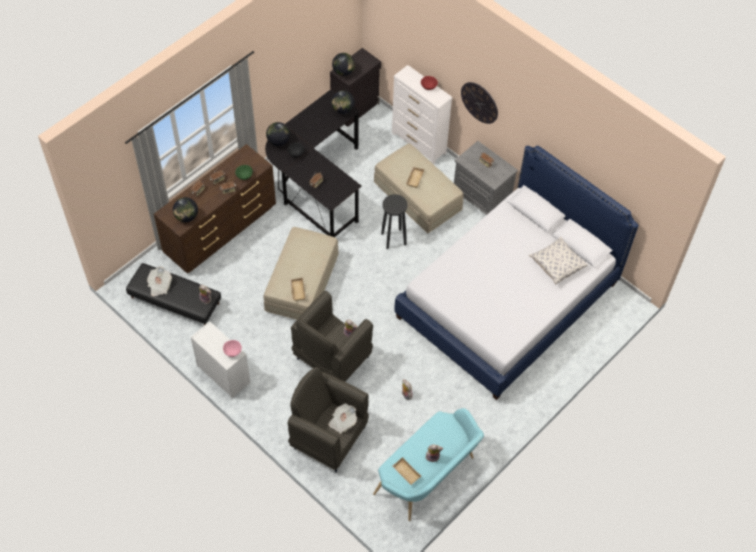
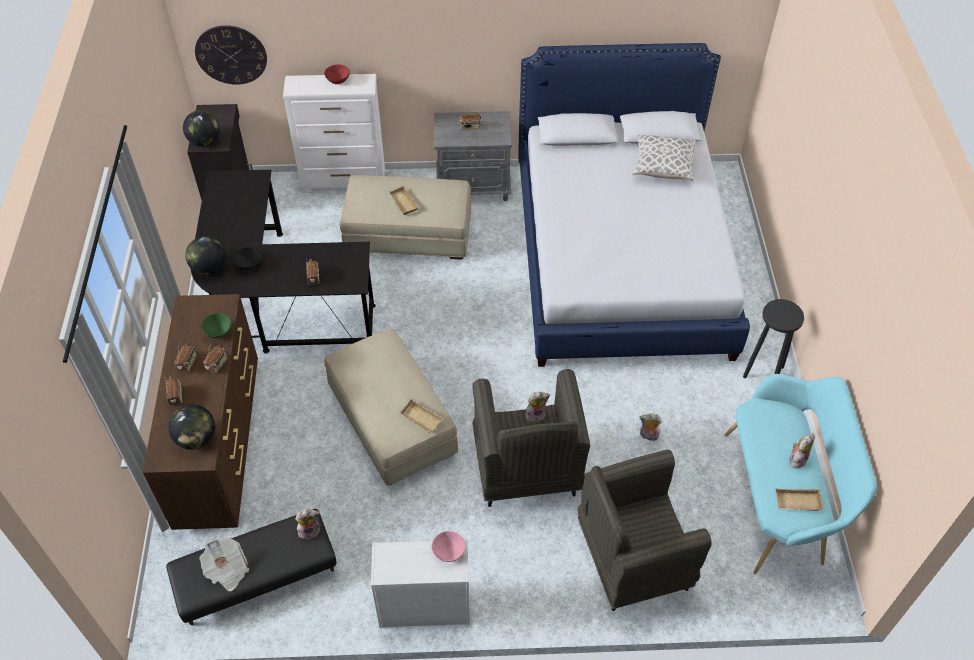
camera: 45 degrees left, 5 degrees down
(342, 422) = (652, 518): newspaper -> none
(343, 109) = (248, 182): globe -> none
(393, 239) = (434, 292): black stool -> black stool (763, 372)
(479, 102) = (422, 51): wall clock -> wall clock (231, 55)

